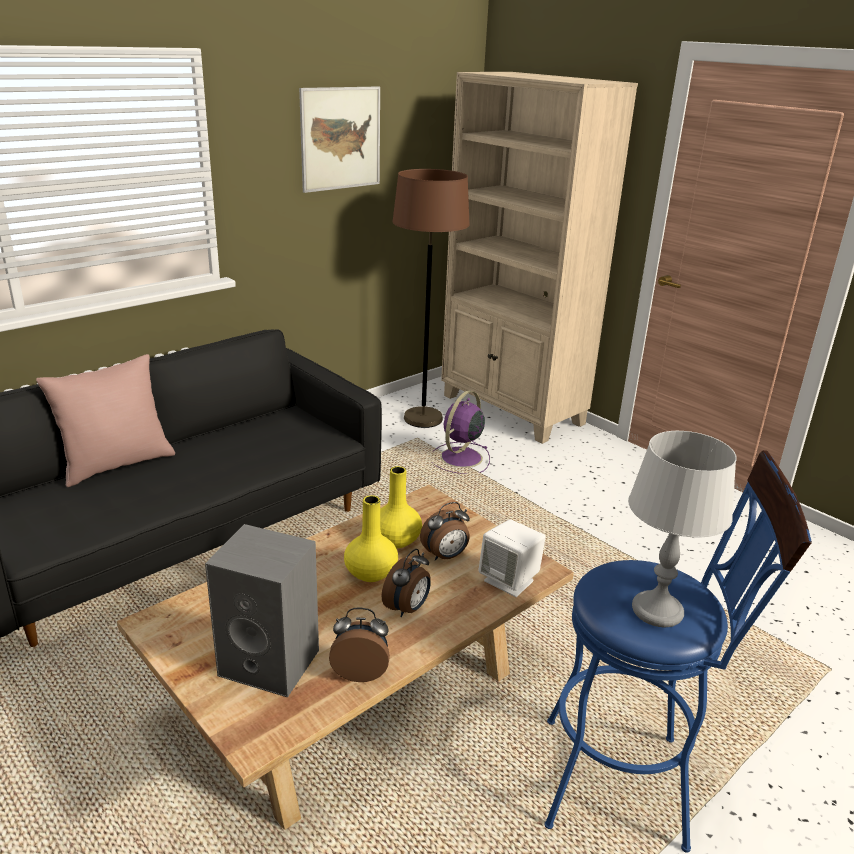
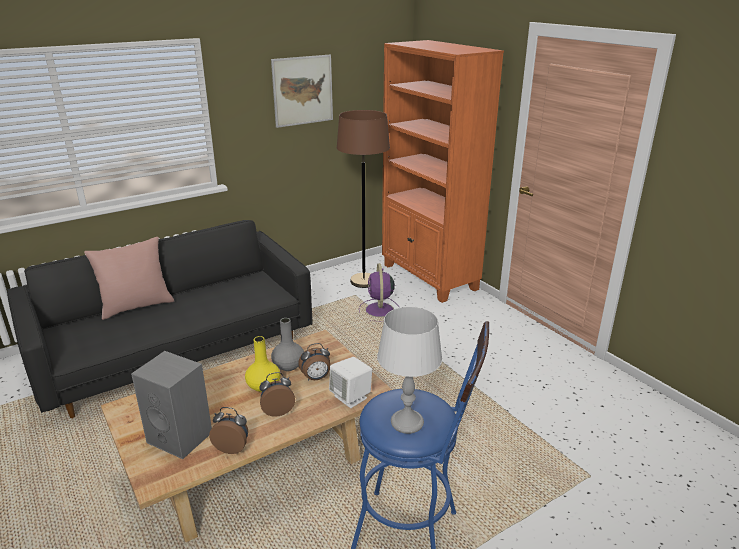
camera: 10 degrees right, 0 degrees up
(396, 540) = (288, 366): yellow vase -> grey vase
(408, 608) = (277, 410): alarm clock -> alarm clock turned 150 degrees counterclockwise
(460, 458) = (379, 311): purple fan -> purple fan turned 45 degrees counterclockwise
(512, 410) = (429, 277): beige bookcase -> orange bookcase

